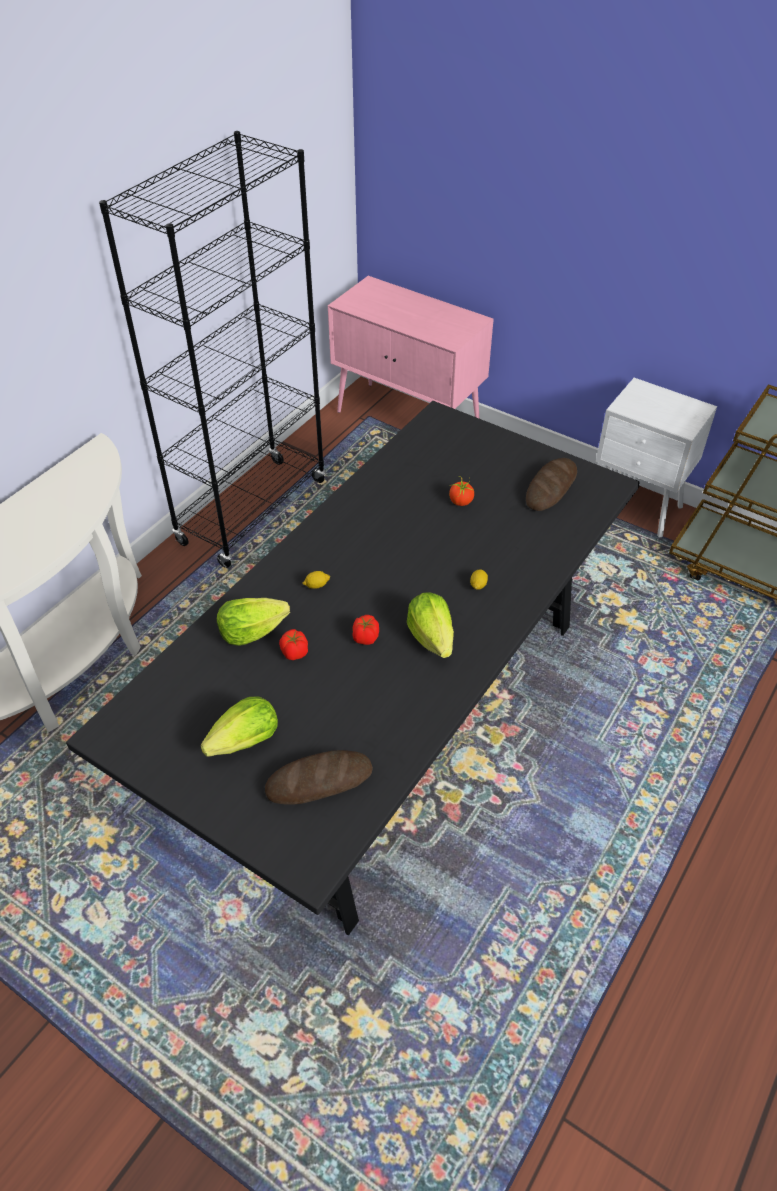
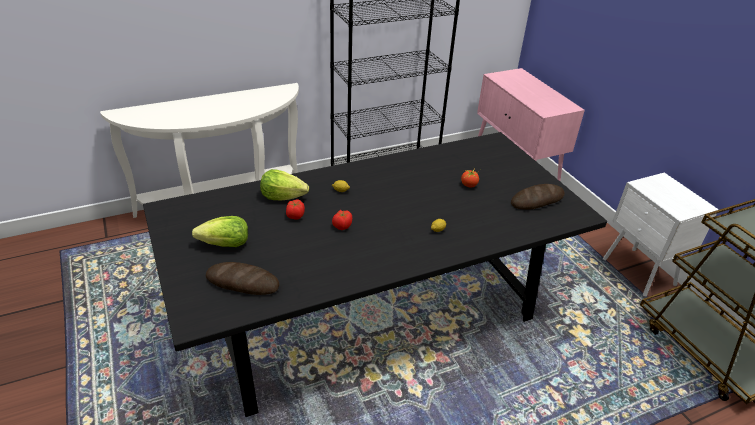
camera: 30 degrees right, 10 degrees down
(432, 637) = (381, 243): lettuce -> none

